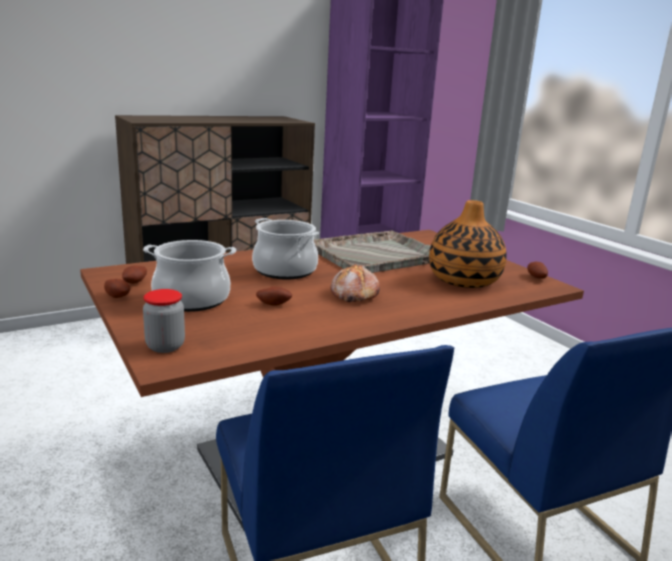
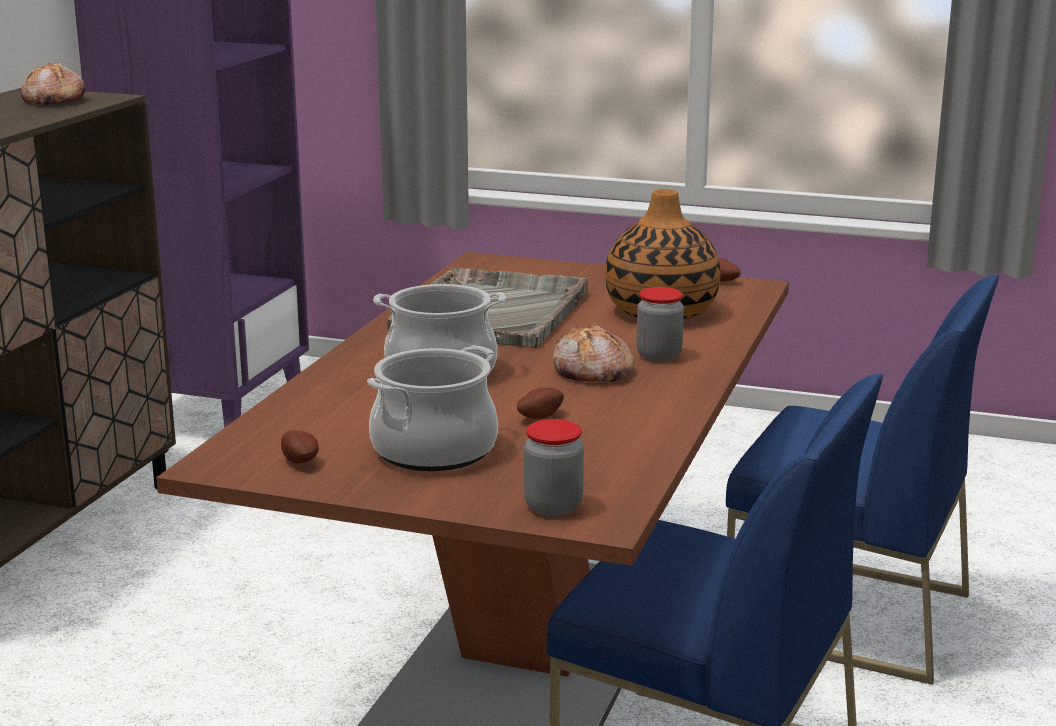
camera: 40 degrees left, 0 degrees up
(118, 296) = (332, 485): potato -> none
(275, 119) = (53, 100): none -> bread
(408, 299) = (659, 355): none -> jar

